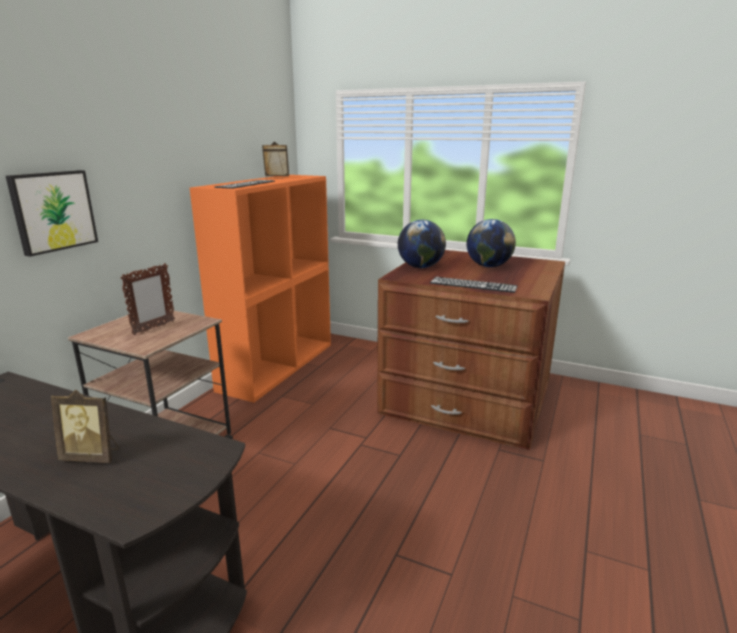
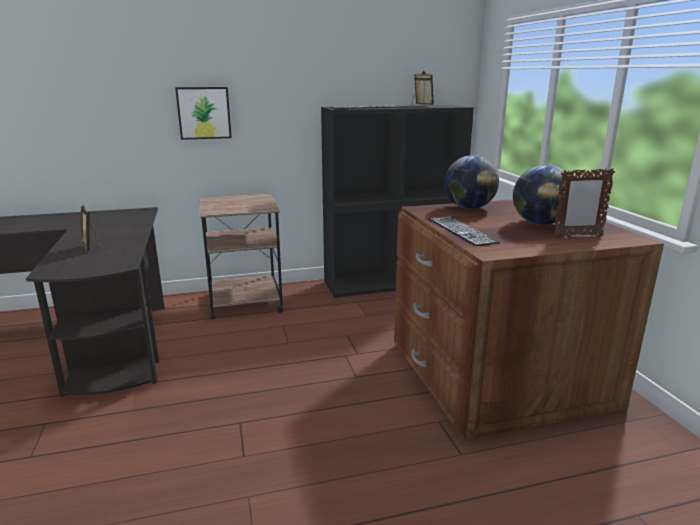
camera: 50 degrees right, 0 degrees up
(153, 328) = (239, 204): picture frame -> picture frame (577, 235)
(277, 365) = (392, 282): orange bookcase -> black bookcase

